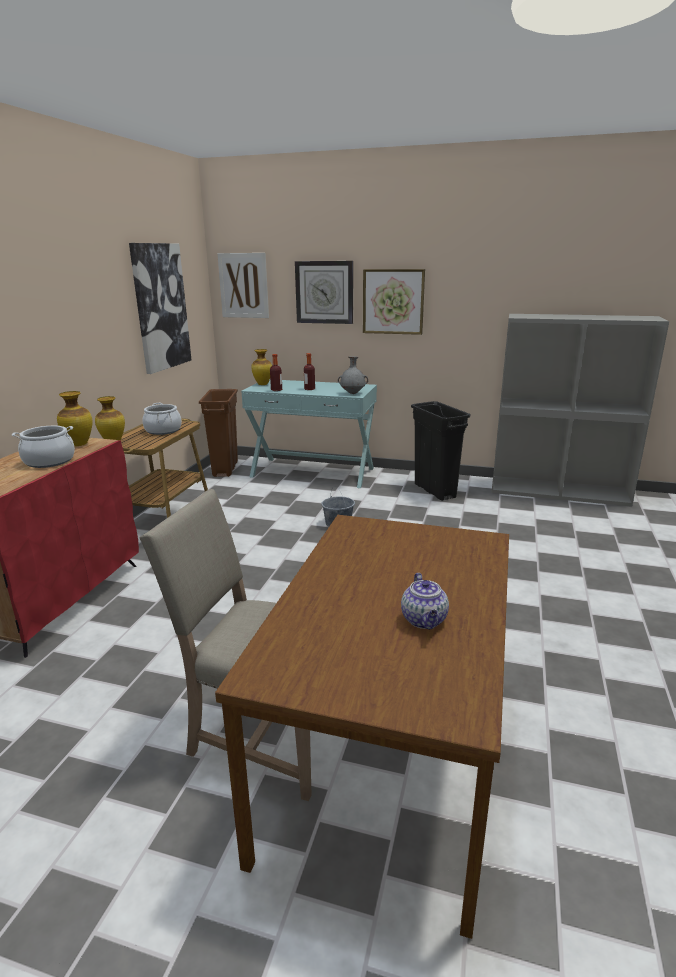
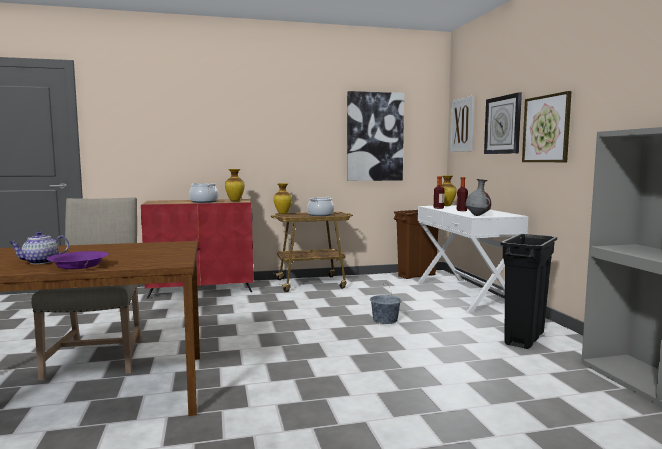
camera: 60 degrees right, 15 degrees down
(313, 472) = (465, 295): turquoise console table -> white console table
(477, 594) = (78, 266): none -> purple bowl

